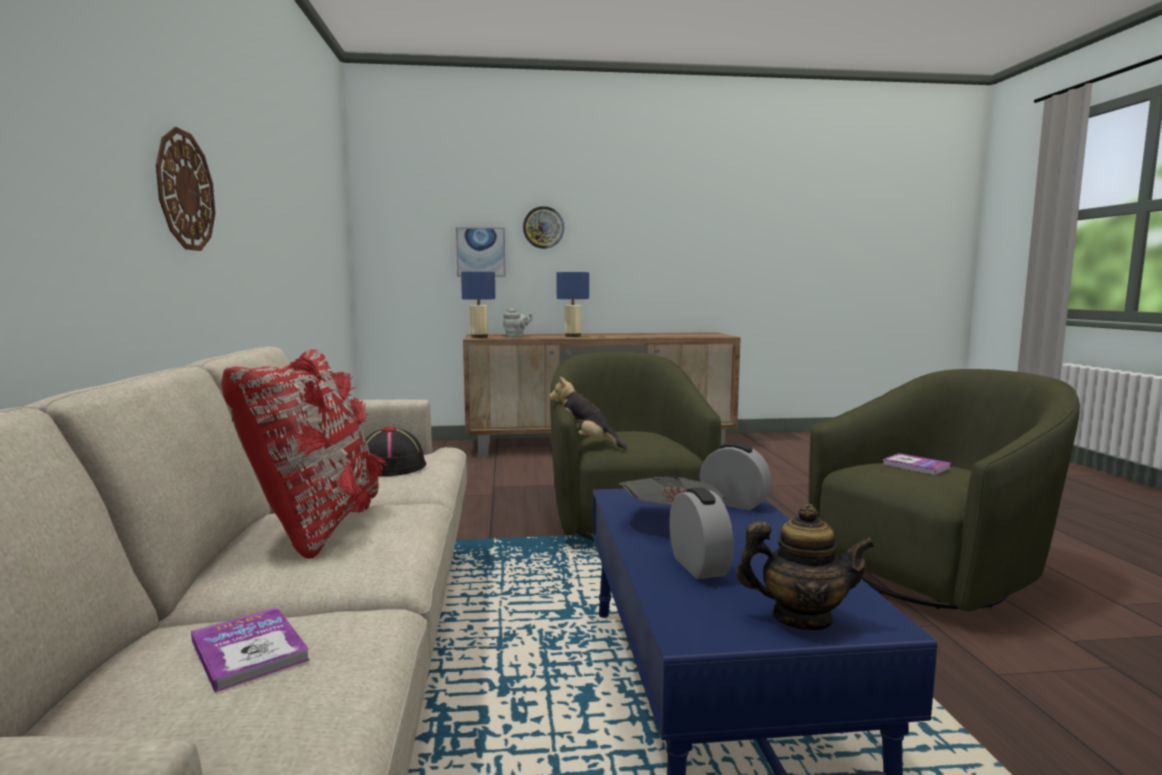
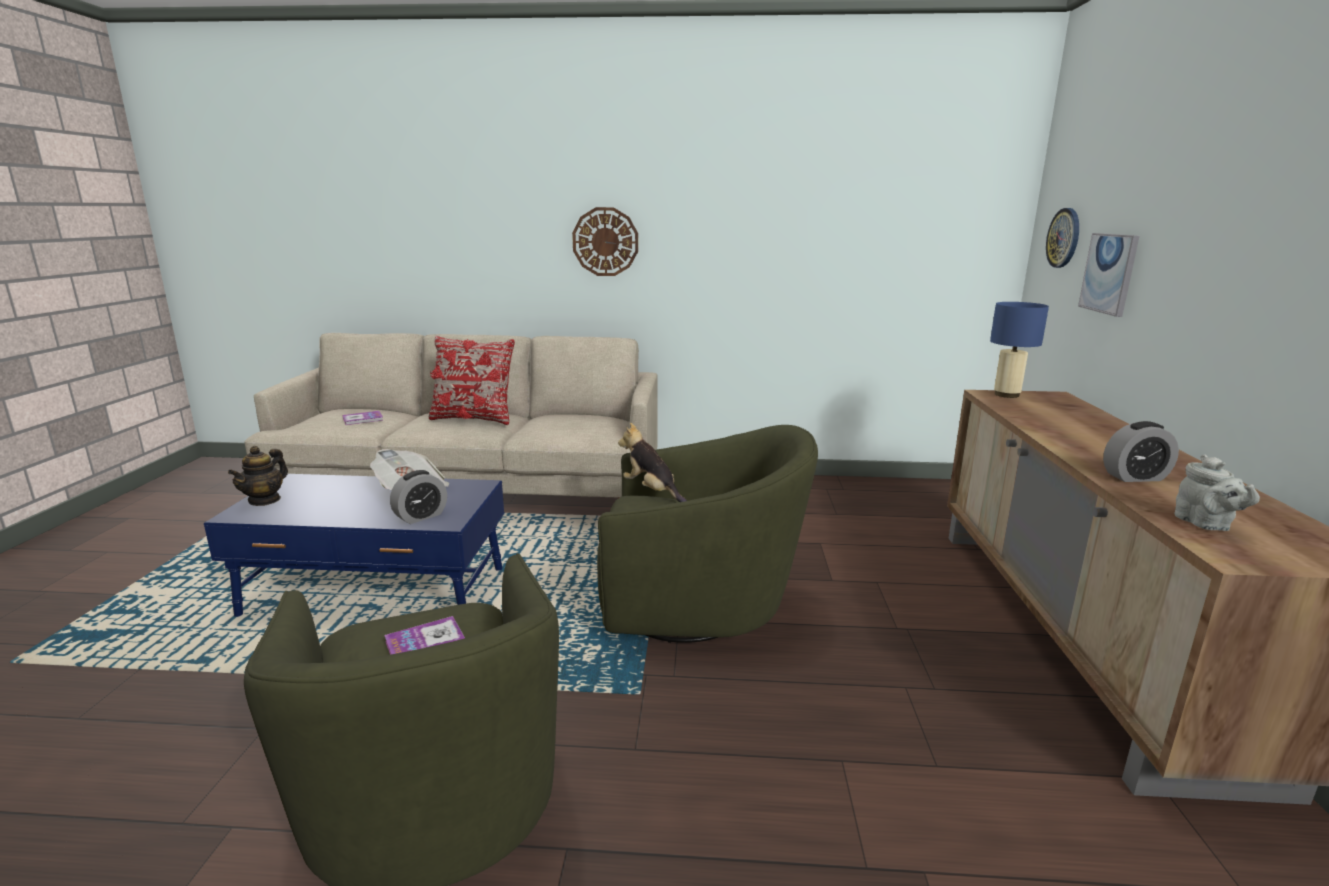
camera: 100 degrees right, 10 degrees up
(391, 466) = (572, 427): black hat -> none
(516, 337) = (1030, 409): grey teapot -> grey teapot (1205, 524)
(543, 227) = (1181, 237): wall clock -> wall clock (1064, 238)
(572, 336) = (1076, 435): blue table lamp -> none
(586, 443) = (652, 491): plush toy -> plush toy turned 90 degrees counterclockwise
(698, 566) = (343, 490): alarm clock -> alarm clock (1135, 477)

